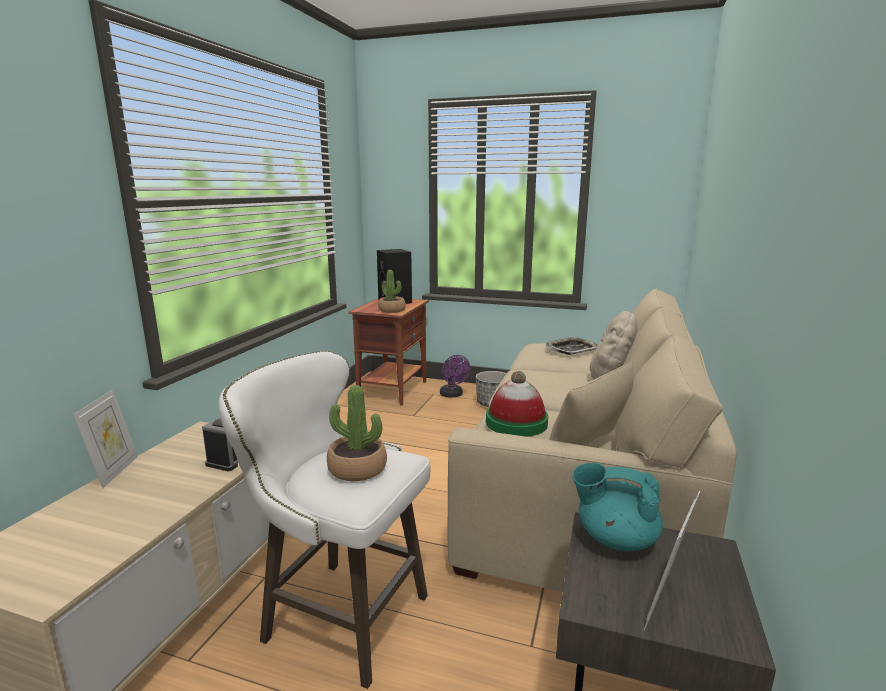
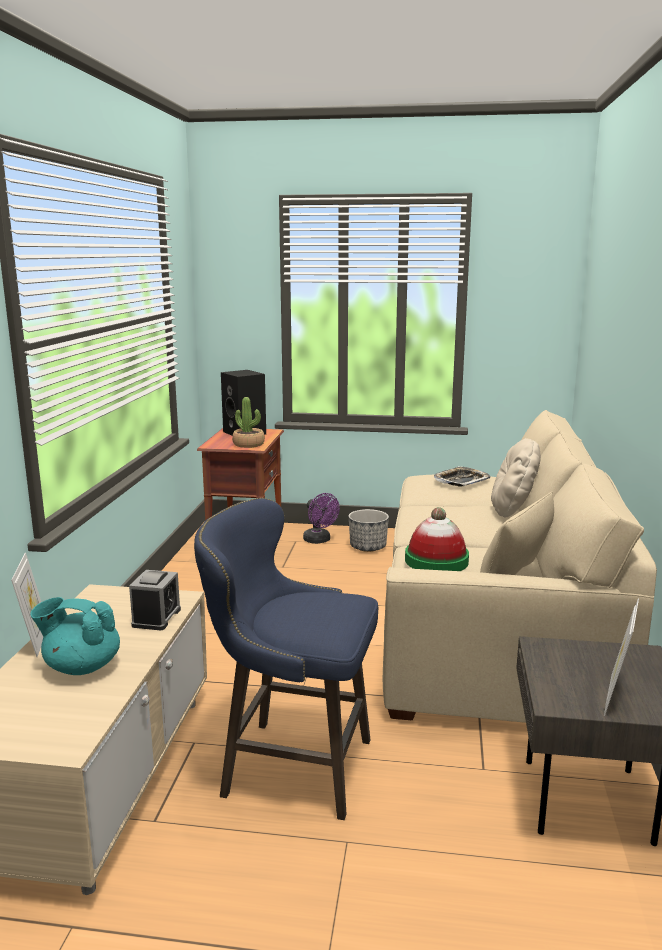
camera: 10 degrees left, 0 degrees up
(340, 615) = (290, 765): white stool -> blue stool
(357, 469) = (318, 611): potted plant -> none
(614, 539) = (561, 654): turquoise teapot -> turquoise teapot (81, 667)

